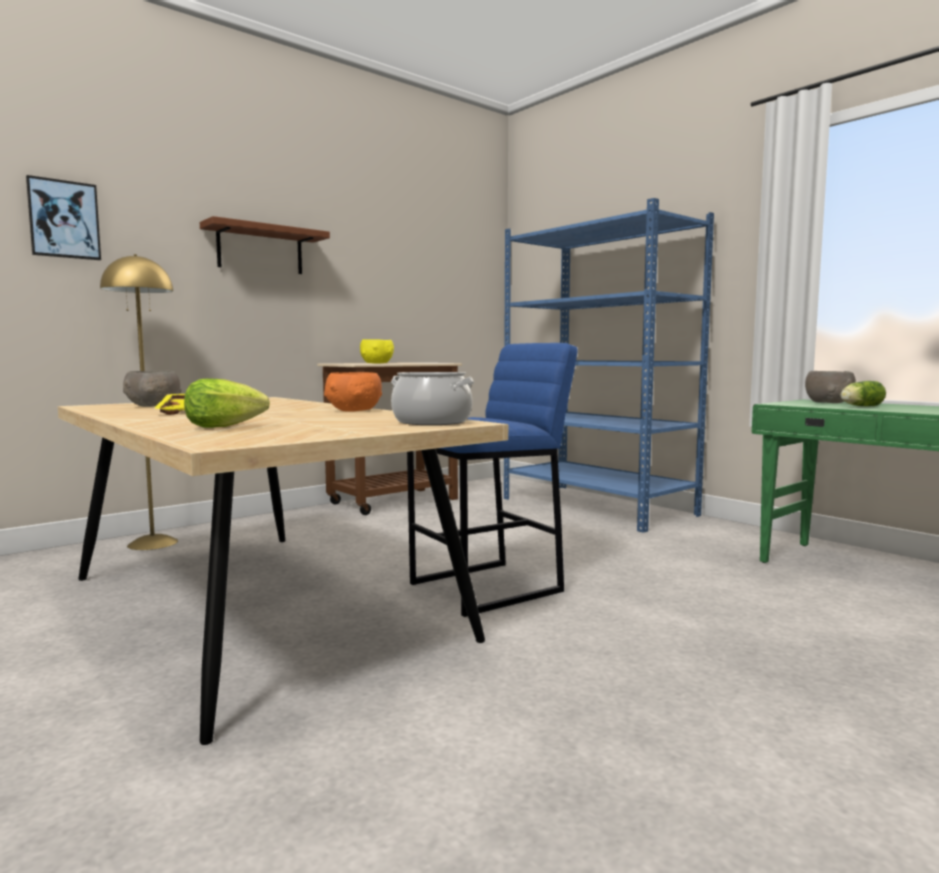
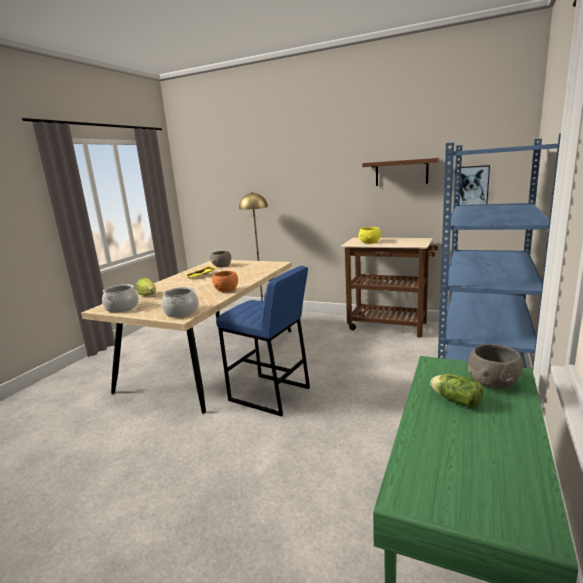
camera: 65 degrees right, 10 degrees up
(64, 219) = (242, 176): picture -> picture (471, 186)
(260, 250) = (322, 175): brown shelf -> brown shelf (401, 172)
(274, 436) = (122, 308): none -> cooking pot

